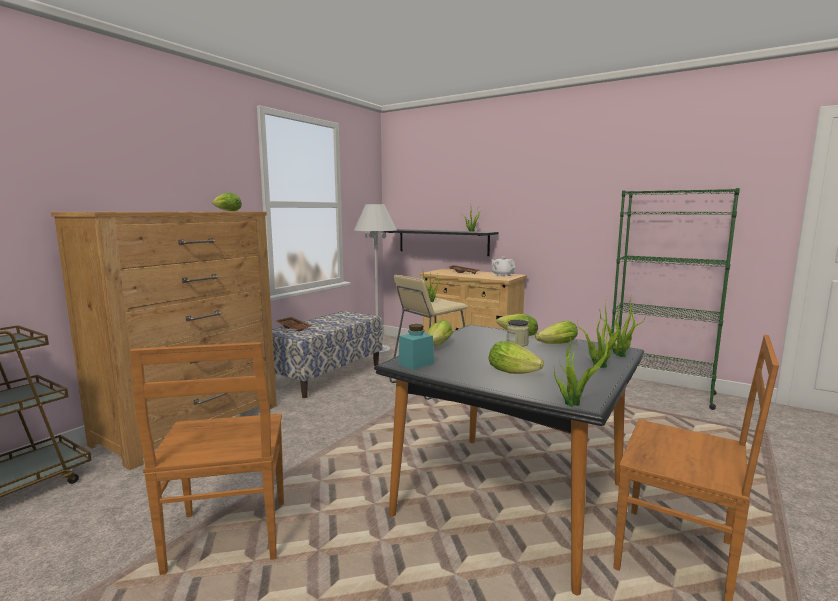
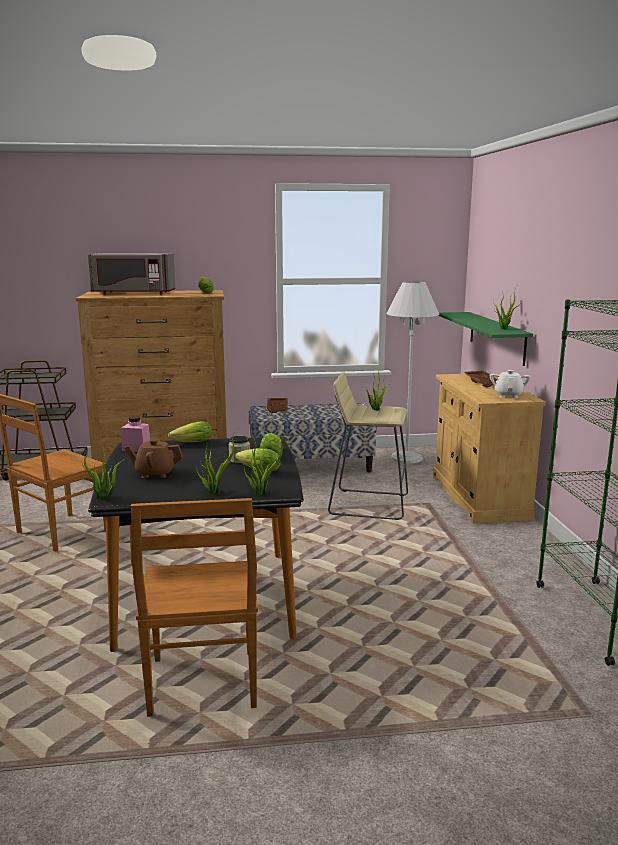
camera: 50 degrees right, 5 degrees up
(143, 211) = (133, 293): none -> grey microwave
(416, 364) = (136, 448): turquoise jar -> pink jar
(442, 242) = (496, 337): black shelf -> green shelf
(515, 372) = (155, 473): lettuce -> brown teapot

